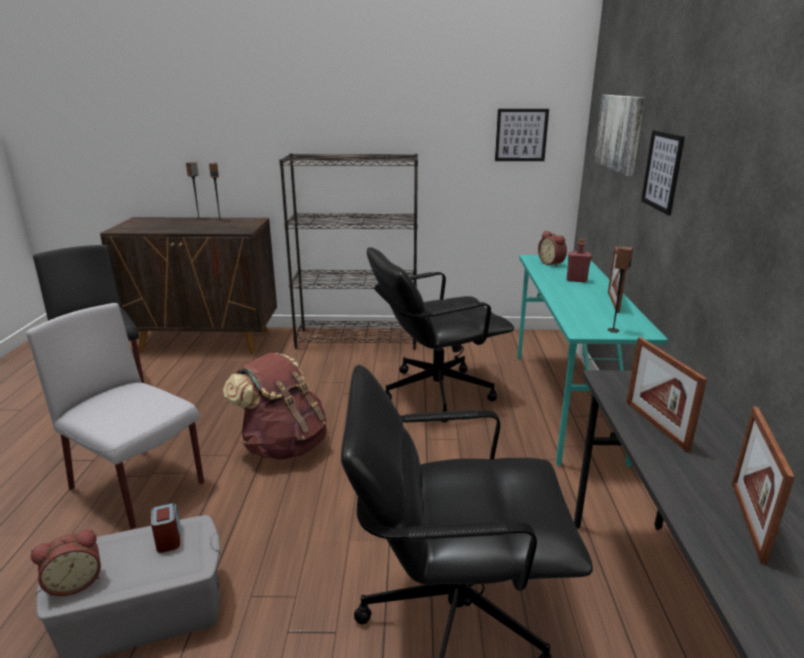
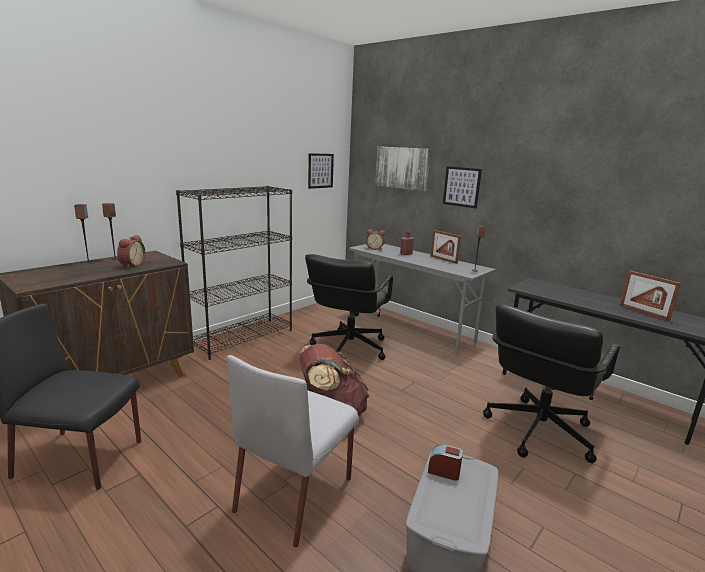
camera: 50 degrees left, 5 degrees down
(75, 582) = (460, 525): alarm clock -> alarm clock (131, 265)
(139, 486) = (295, 493): grey chair -> grey chair turned 45 degrees counterclockwise
(565, 404) = (411, 328): turquoise desk -> grey desk
(656, 425) = (569, 297): picture frame -> none

